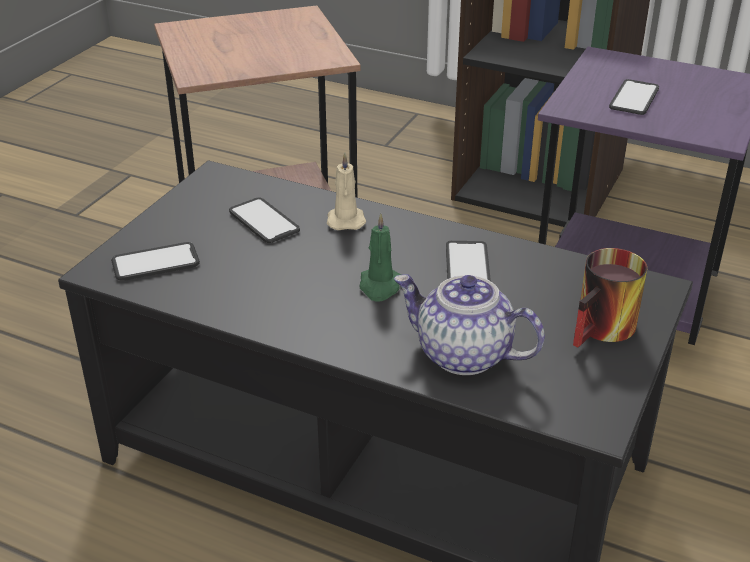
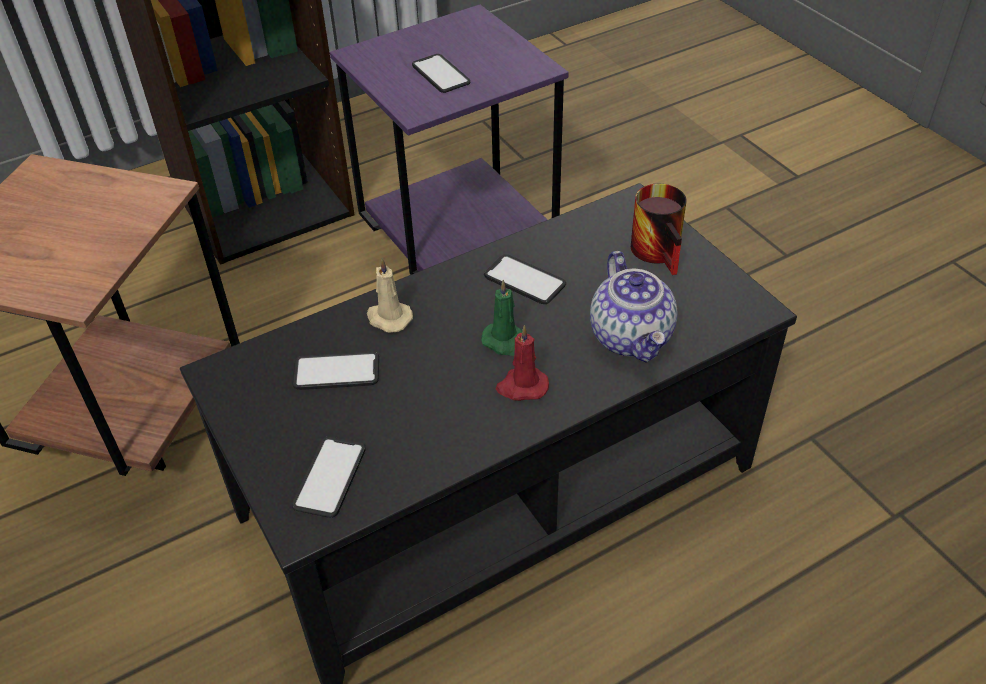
camera: 55 degrees left, 10 degrees up
(335, 315) = (522, 386): none -> red candle
(462, 355) = (632, 337): teapot -> teapot turned 75 degrees counterclockwise

